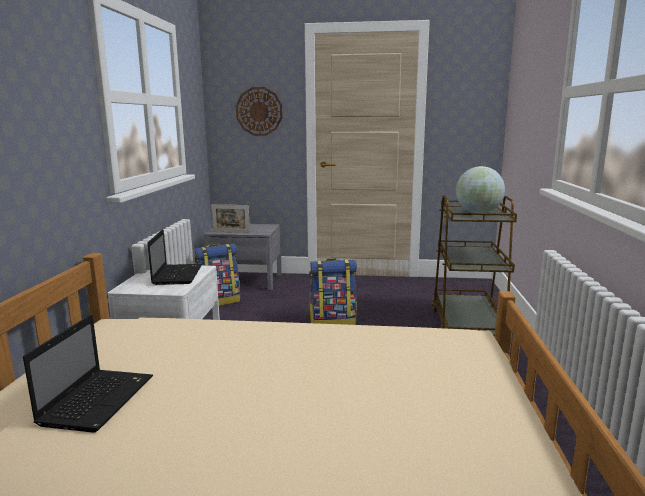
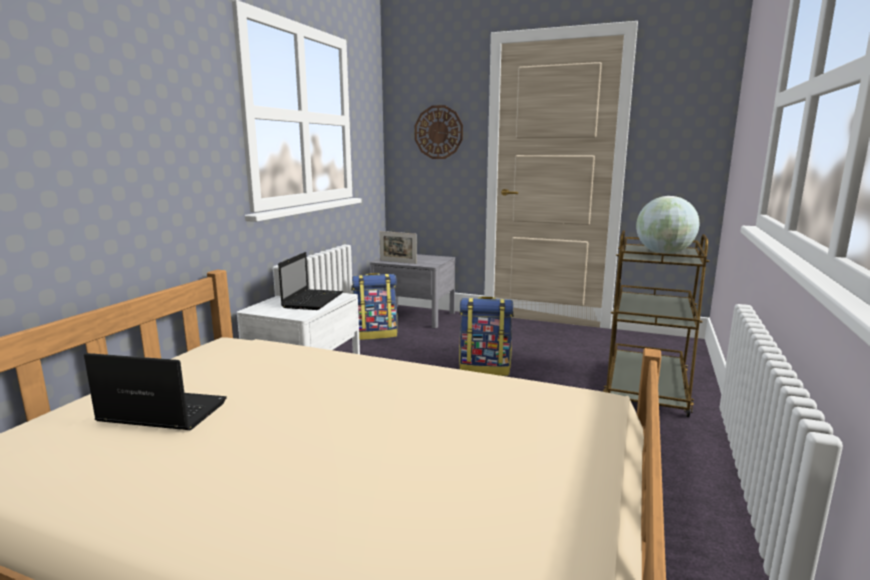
camera: 15 degrees right, 0 degrees up
(98, 399) = (160, 412): laptop -> laptop turned 105 degrees counterclockwise

